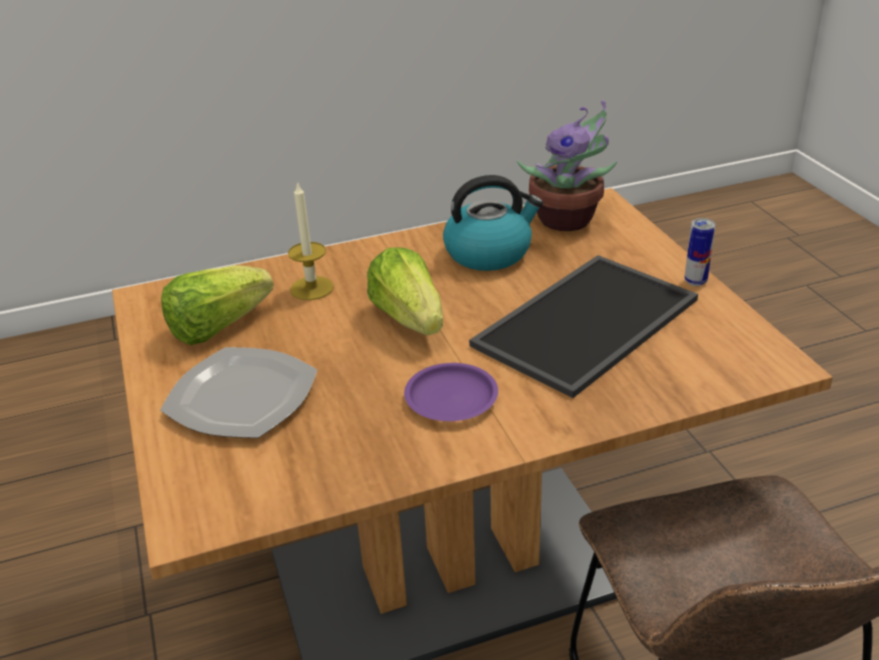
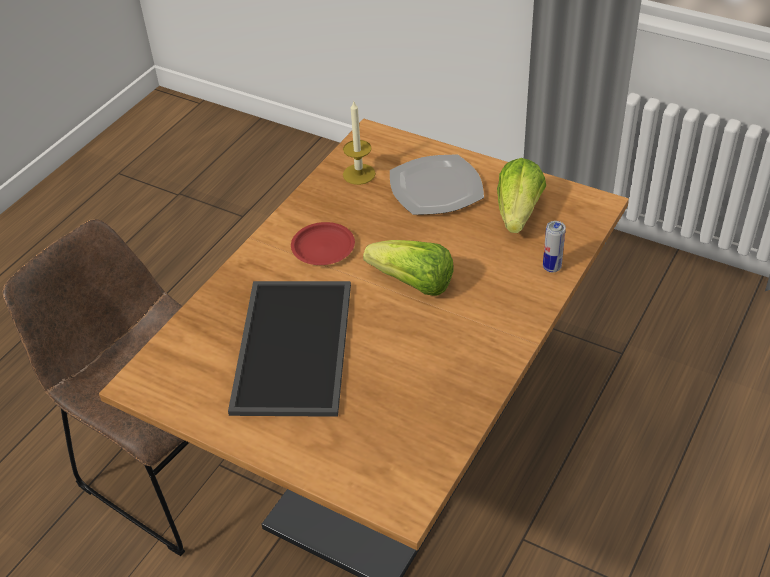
camera: 140 degrees right, 10 degrees up
(311, 288) = (508, 269): candle -> candle (359, 174)
(451, 398) = (323, 247): purple plate -> red plate
(489, 252) = (430, 375): kettle -> none
(568, 221) = (407, 457): potted plant -> none
(695, 281) = (242, 437): can -> can (551, 267)

